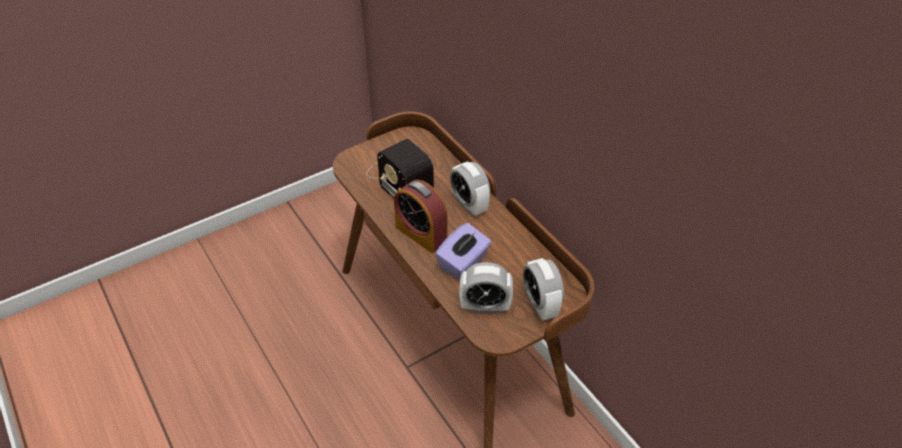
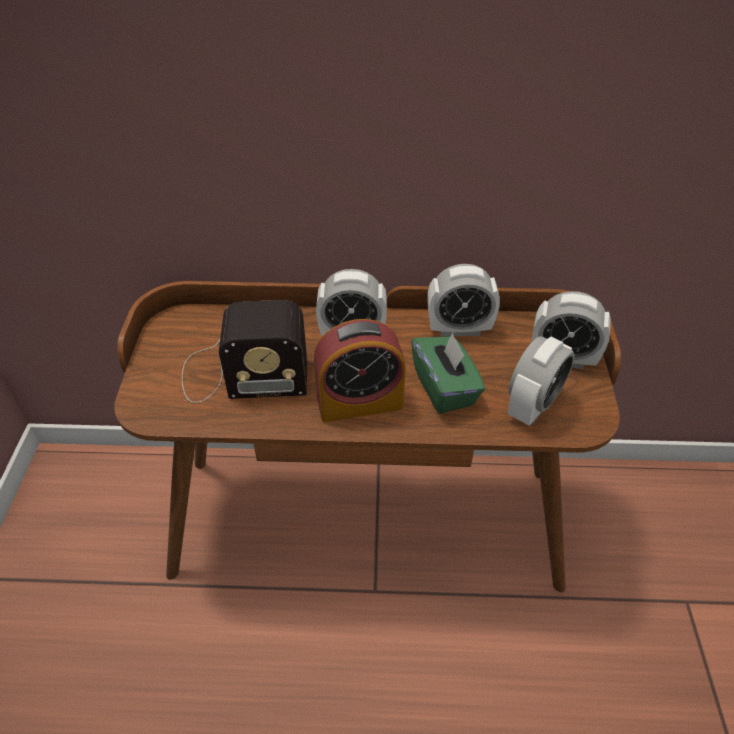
camera: 55 degrees left, 0 degrees up
(463, 263) = (445, 388): purple tissue box -> green tissue box
(519, 247) = (459, 329): none -> alarm clock

